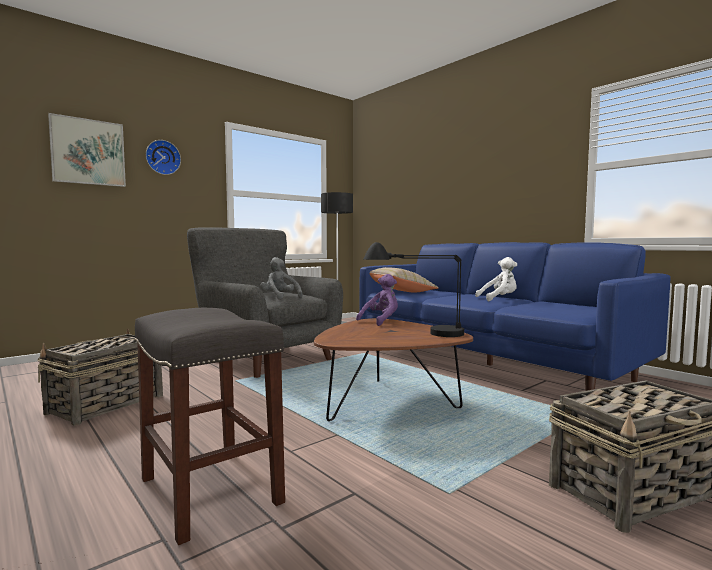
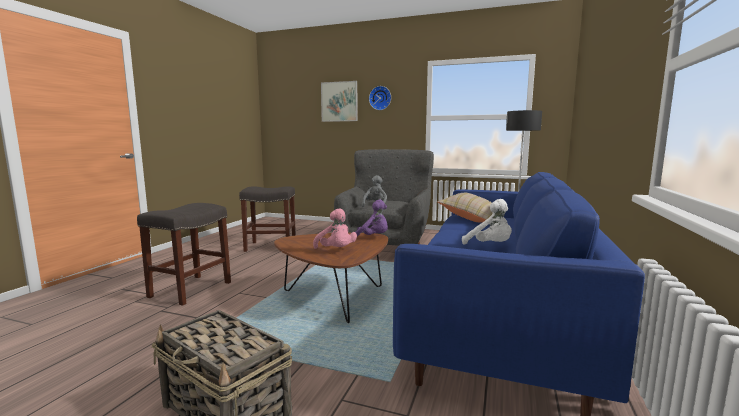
camera: 60 degrees right, 5 degrees up
(105, 405) = (270, 247): basket -> grey stool
(417, 333) = (336, 250): black table lamp -> pink plush toy

